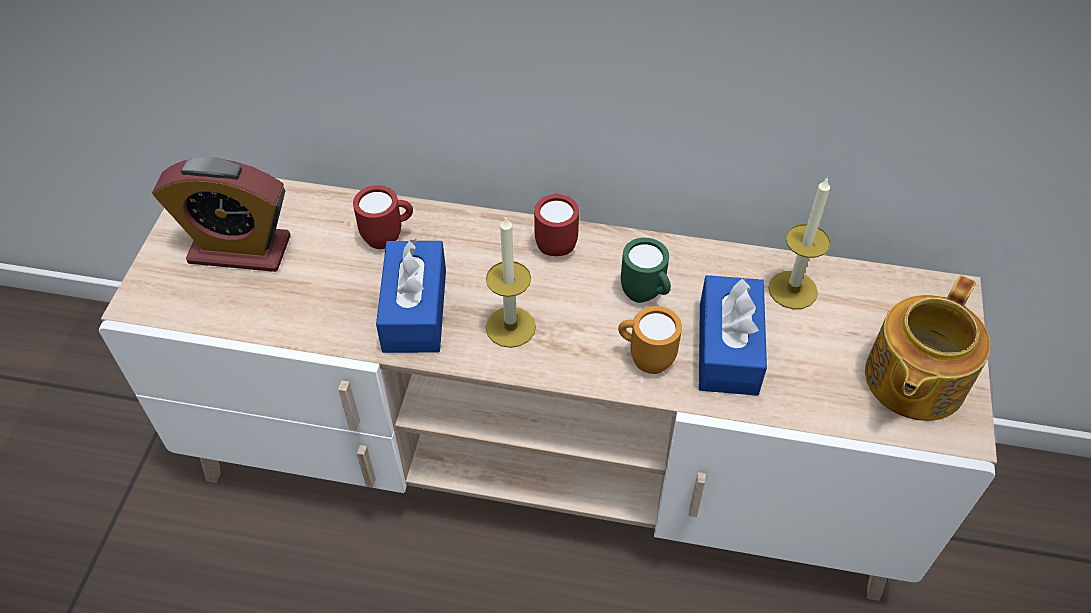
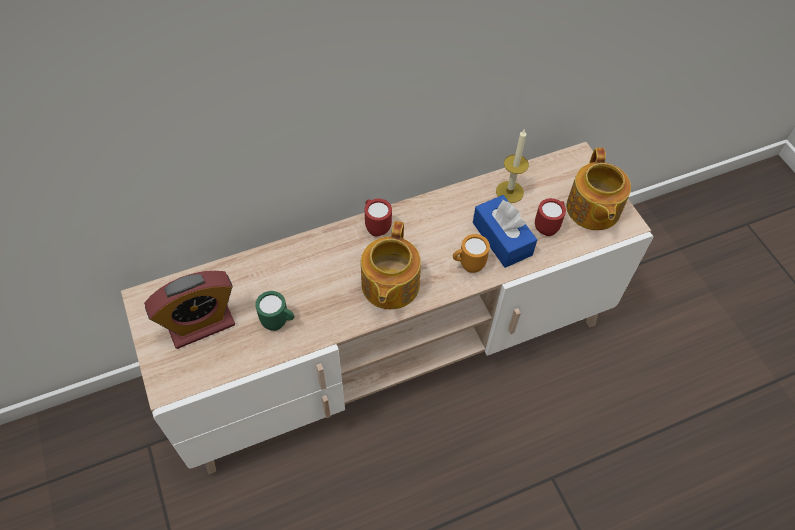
camera: 35 degrees left, 5 degrees up
(388, 237) = (282, 271): red mug -> red mug (548, 227)
(415, 310) = (331, 304): blue tissue box -> none
(510, 327) = (389, 285): candle -> teapot
(646, 296) = (443, 232): green mug -> green mug (279, 323)

